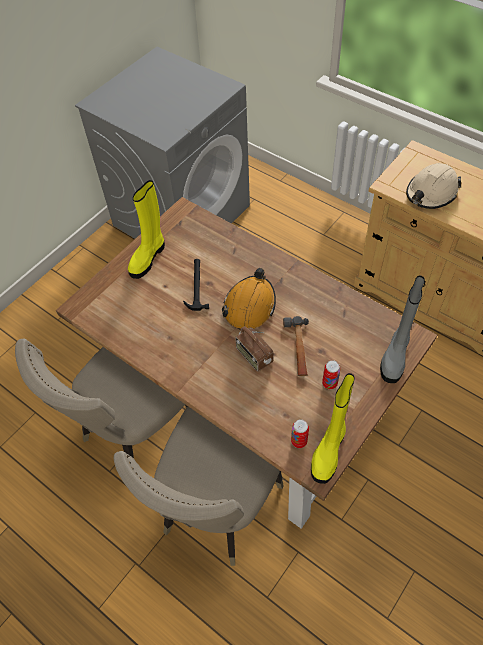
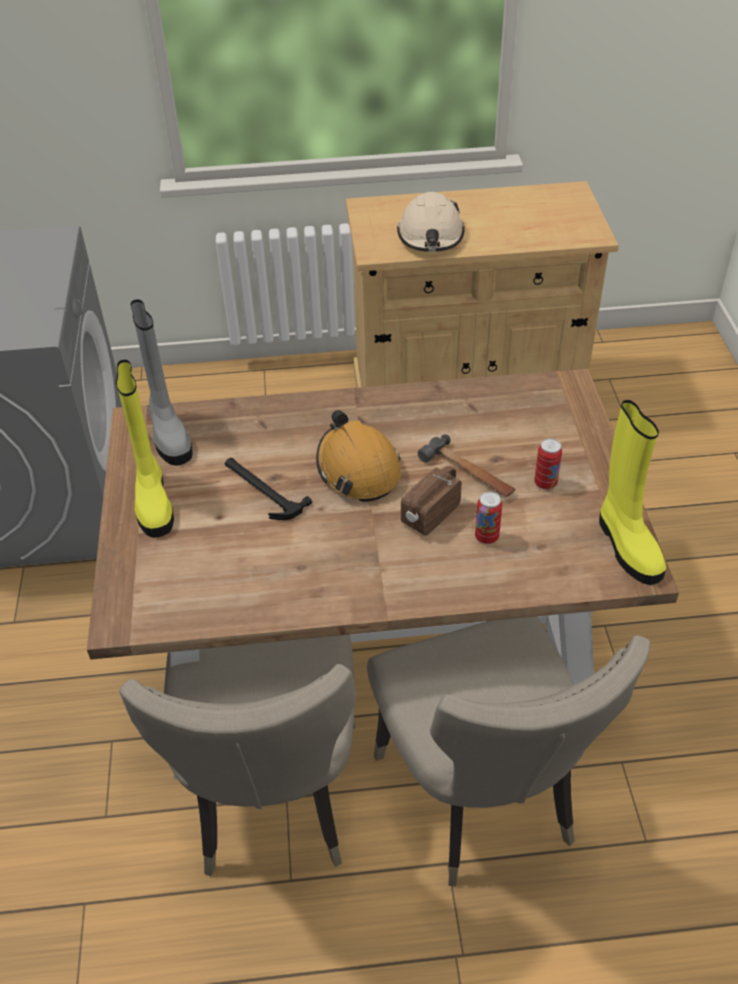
camera: 45 degrees left, 10 degrees down
(254, 356) = (429, 515): radio -> radio turned 120 degrees clockwise
(299, 441) = (587, 561): can -> can (486, 537)
(395, 356) = (575, 412): grey boot -> grey boot (169, 434)

